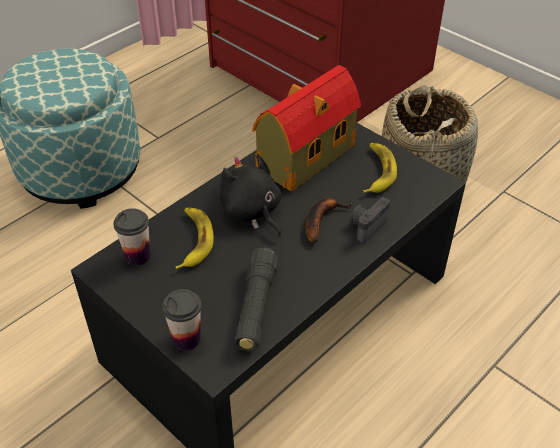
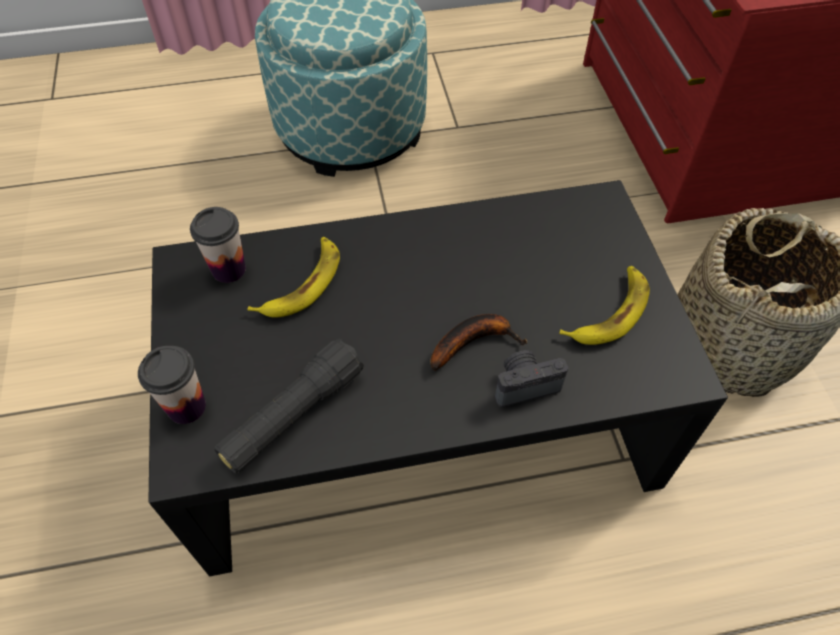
camera: 35 degrees right, 10 degrees up
(252, 212) = (399, 283): black plush toy -> none
(304, 159) = (526, 243): toy house -> none

